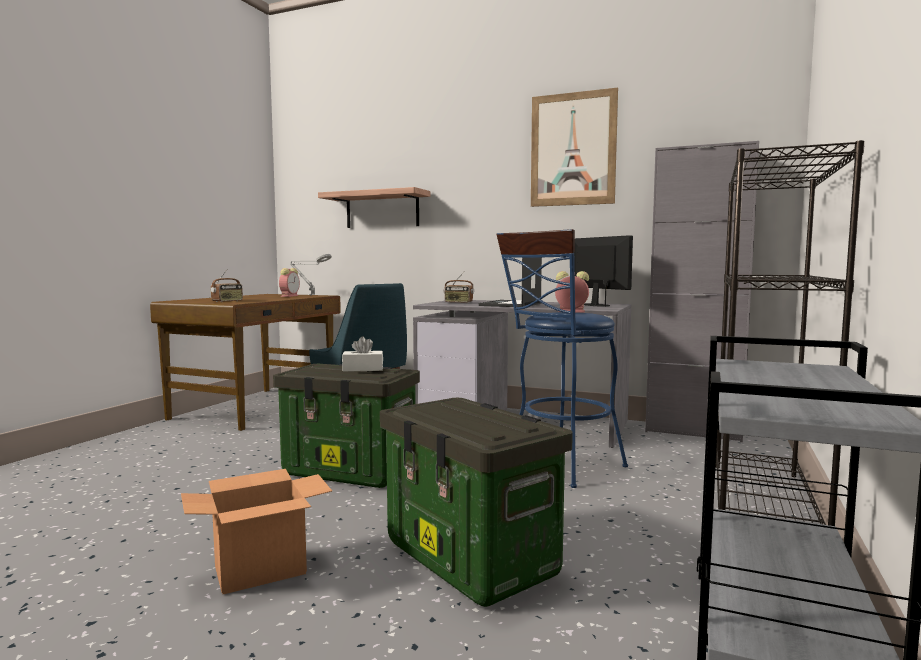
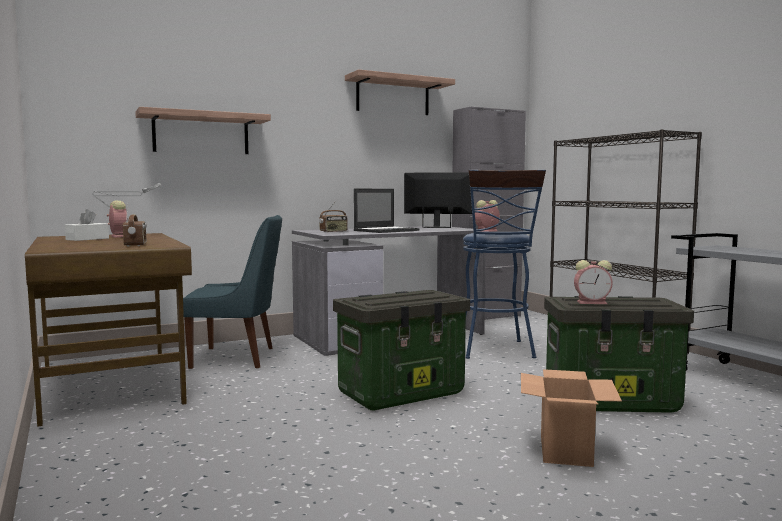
camera: 50 degrees left, 0 degrees up
(363, 369) = (408, 294): white tissue box -> white tissue box (87, 239)
(432, 411) = (593, 302): none -> alarm clock
(511, 304) = (386, 230): laptop -> laptop turned 105 degrees counterclockwise
(573, 149) = (393, 96): picture -> shelf

